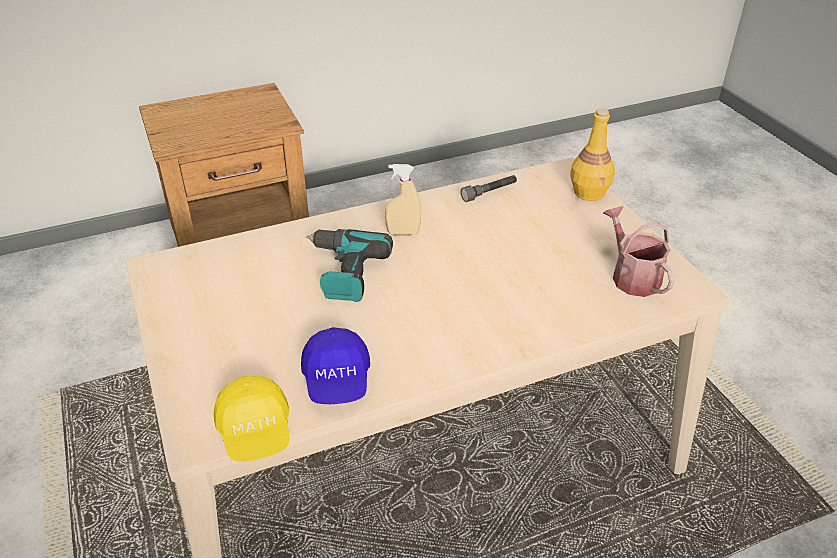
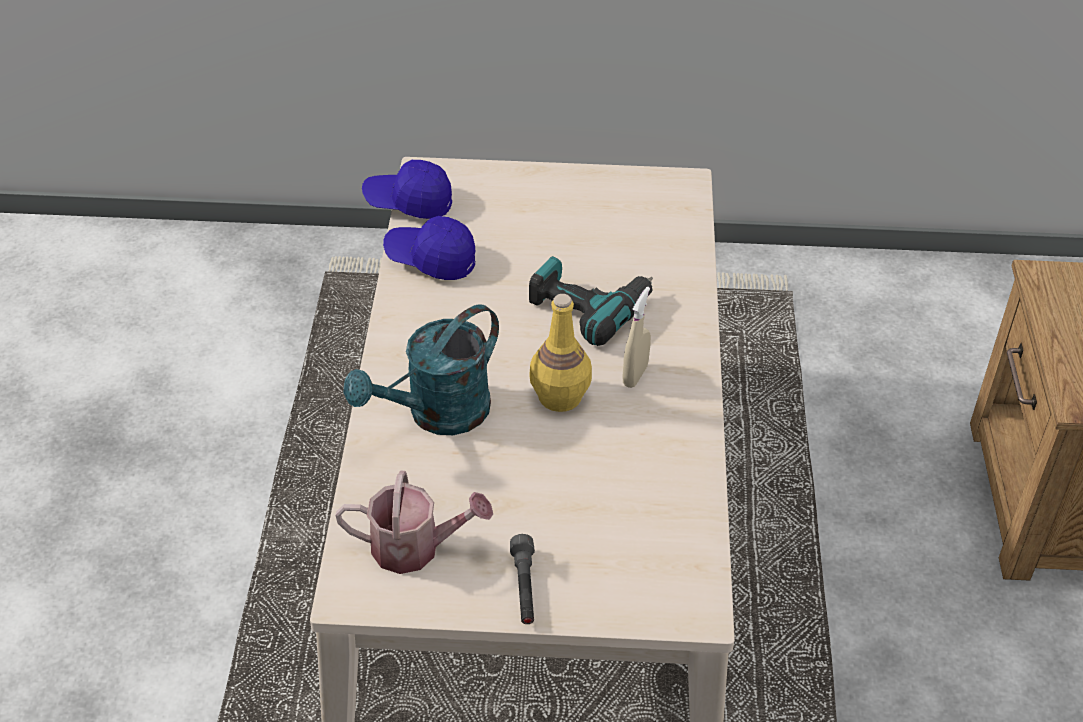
camera: 115 degrees right, 5 degrees up
(256, 432) = (409, 203): yellow cap -> blue cap
(489, 193) = (680, 492): grey flashlight -> grey flashlight (524, 587)
(515, 308) = (437, 415): none -> turquoise watering can
(589, 192) = (619, 606): yellow bottle -> yellow bottle (560, 397)

